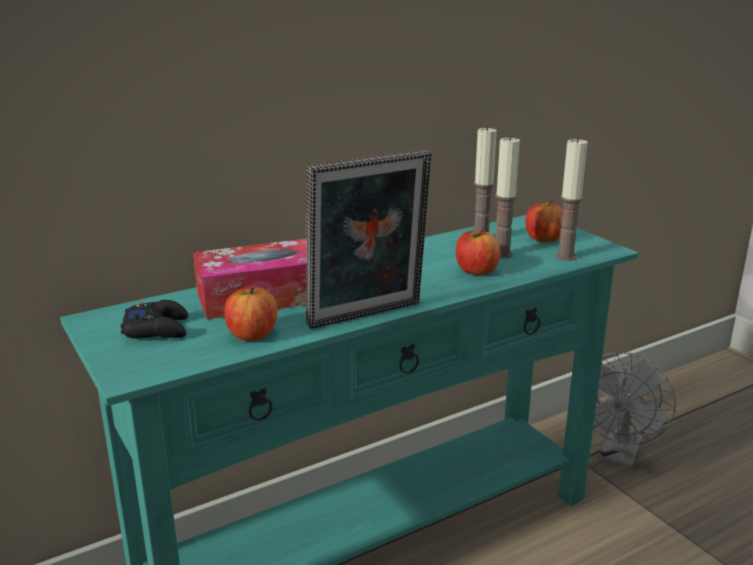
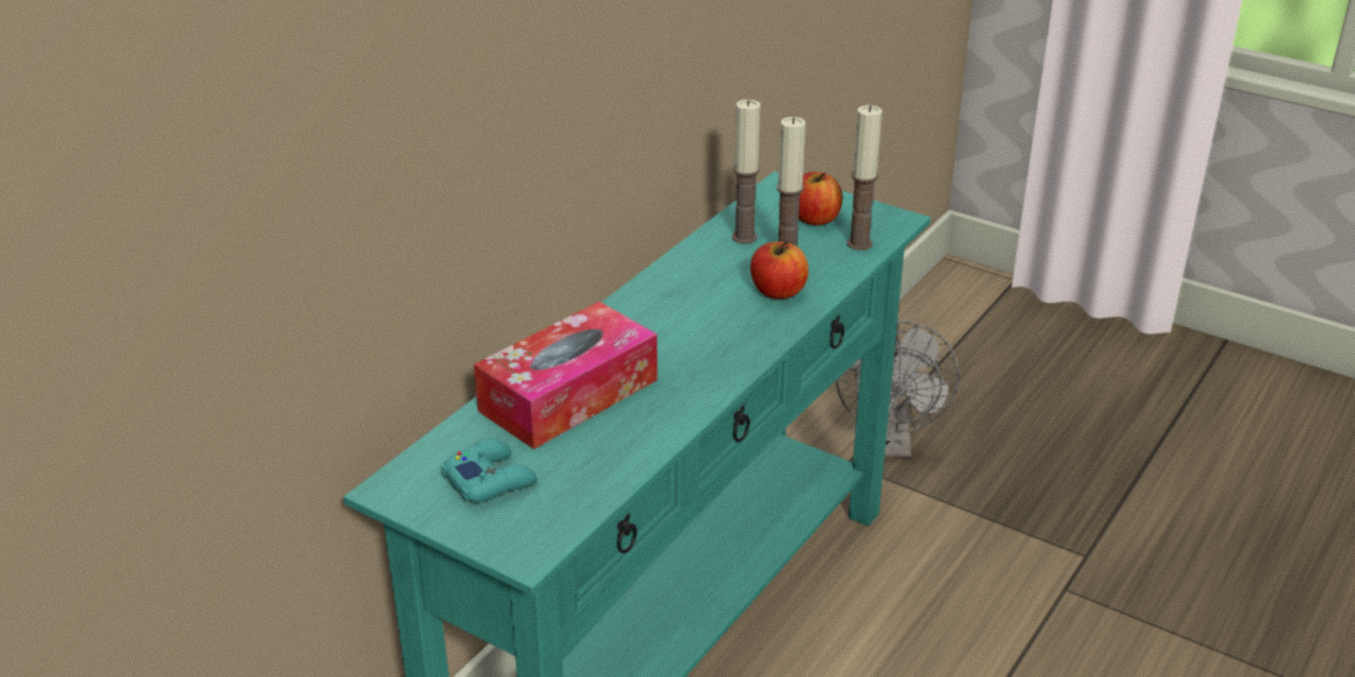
camera: 25 degrees left, 10 degrees up
(157, 329) = (490, 480): black game controller -> turquoise game controller
(252, 334) = (609, 456): apple -> none
(368, 317) = (715, 394): picture frame -> none

